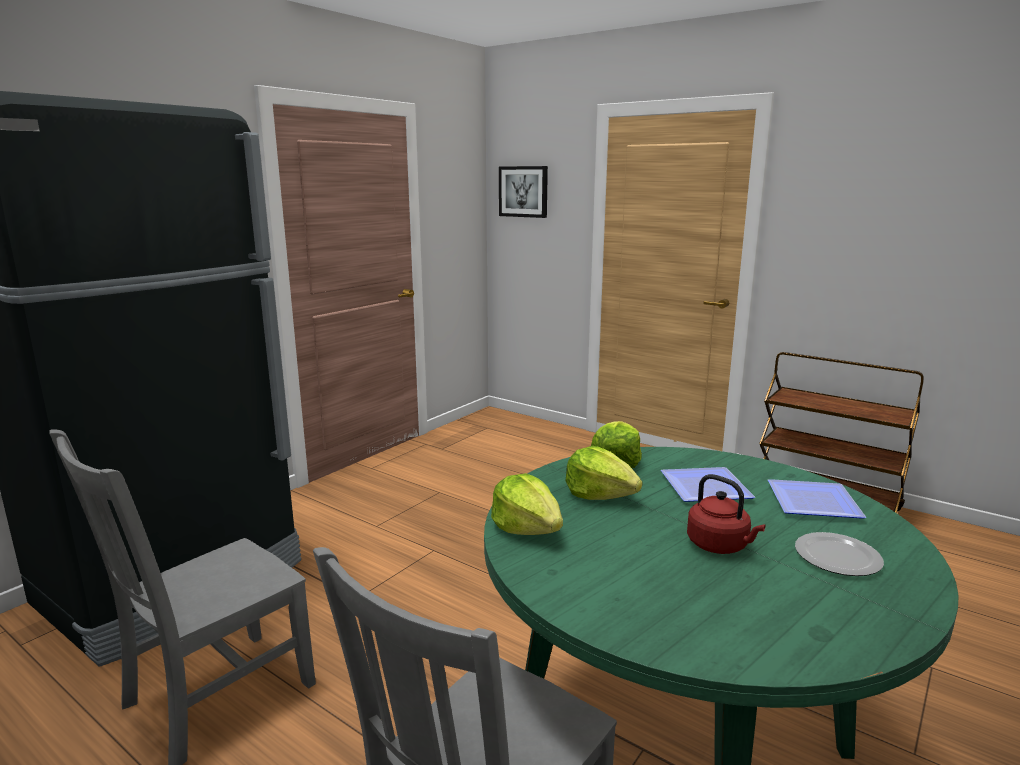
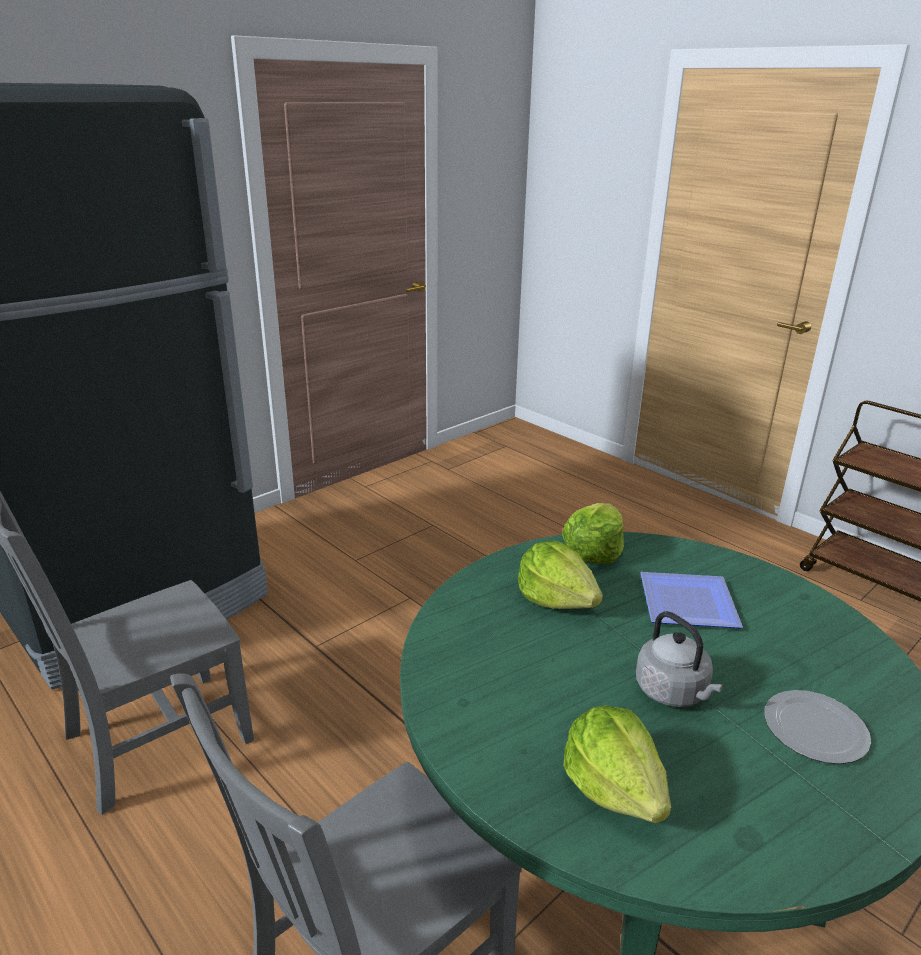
camera: 10 degrees right, 10 degrees up
(523, 191) = (571, 160): picture -> none
(527, 528) = (456, 637): lettuce -> lettuce (614, 787)
(720, 546) = (674, 692): red kettle -> grey kettle
(811, 504) = (813, 643): plate -> none

